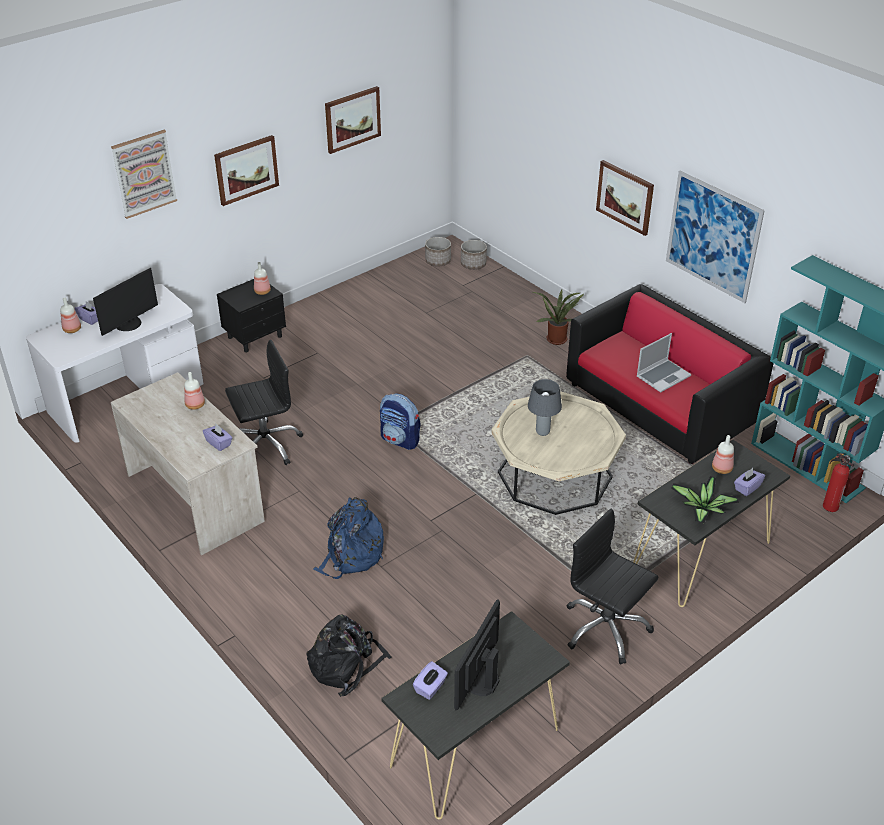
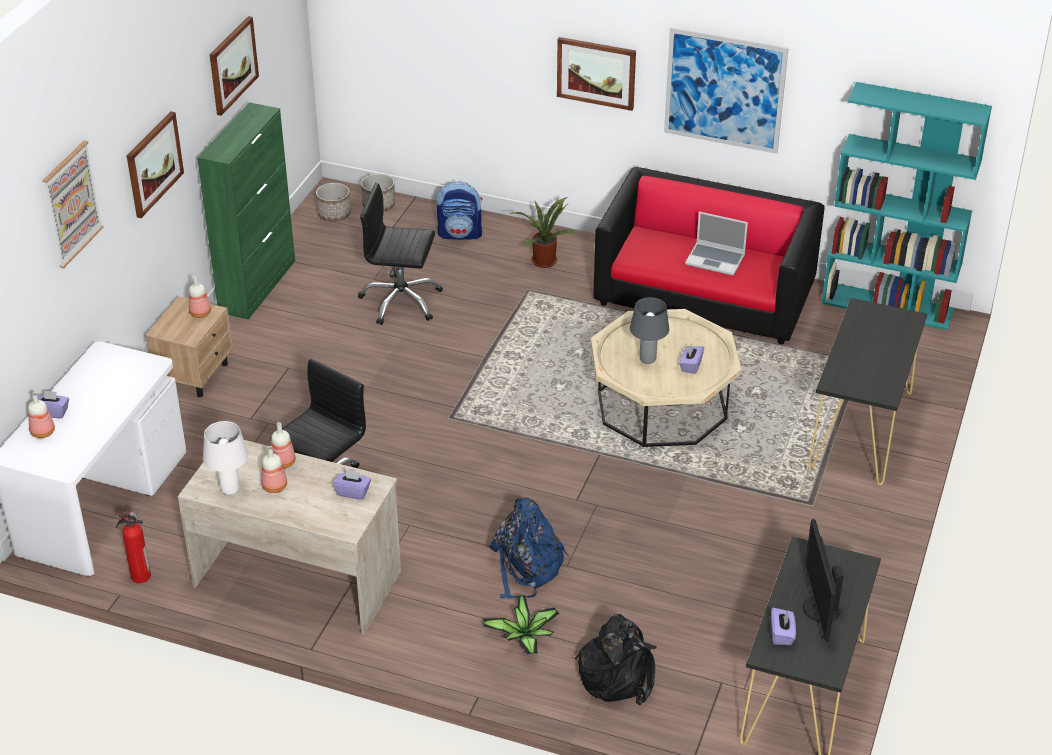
camera: 30 degrees left, 0 degrees up
(129, 324) = (109, 401): monitor -> none
(144, 411) = (230, 490): none -> white table lamp
(255, 336) = (195, 375): black nightstand -> beige nightstand
(346, 292) = (258, 286): none -> green cabinet
(400, 440) = (471, 429): backpack -> backpack (460, 234)
(605, 629) = (830, 533): black office chair -> black office chair (401, 301)
(663, 376) = (716, 260): laptop -> laptop turned 90 degrees clockwise
(703, 510) = (879, 375): potted plant -> potted plant (525, 636)
(722, 469) = (865, 329): bottle -> bottle (275, 486)
(747, 488) = (900, 339): purple tissue box -> purple tissue box (690, 365)
(829, 506) = (935, 338): fire extinguisher -> fire extinguisher (139, 576)

